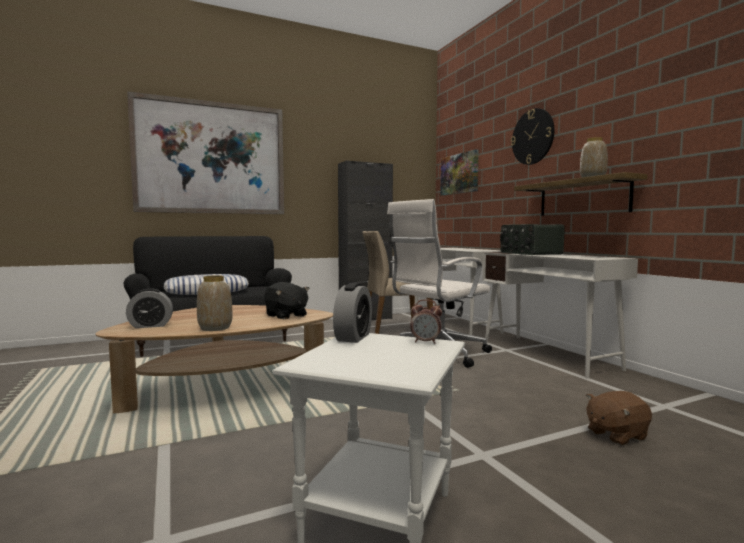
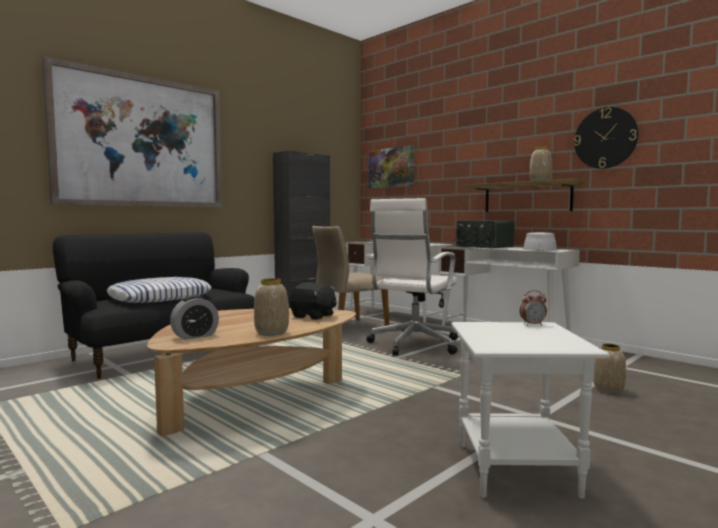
camera: 20 degrees left, 0 degrees up
(353, 337) = (473, 326): alarm clock -> none
(533, 137) = (475, 139): wall clock -> wall clock (605, 138)
(586, 257) = (540, 249): none -> grey hat
(616, 434) = (609, 390): brown plush toy -> vase

